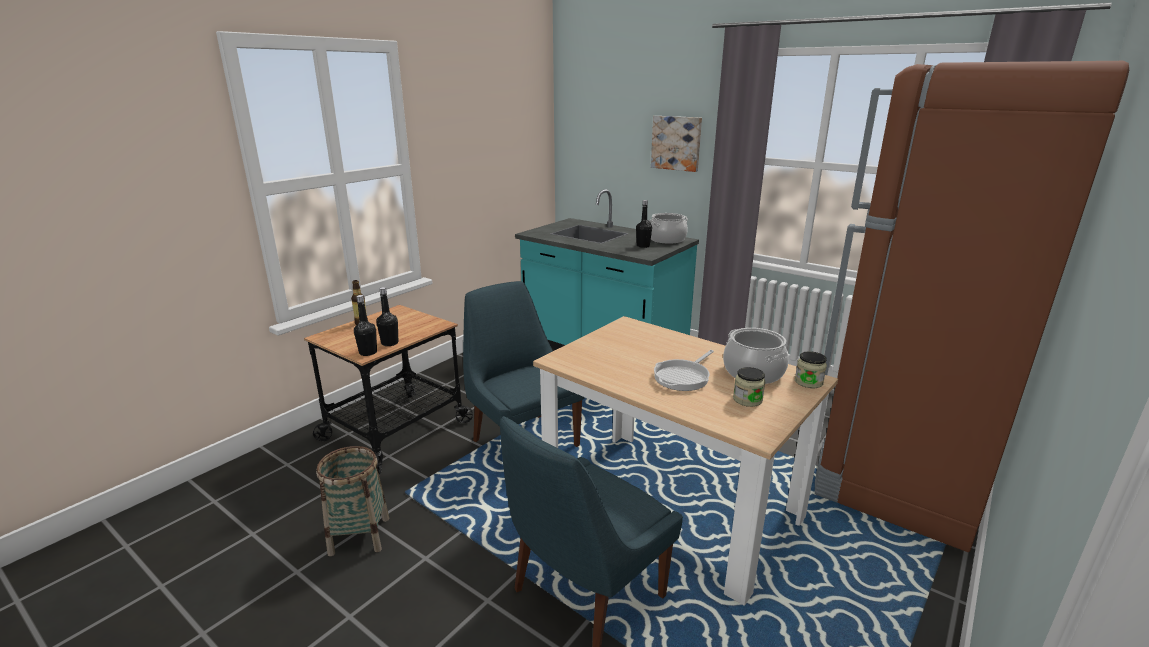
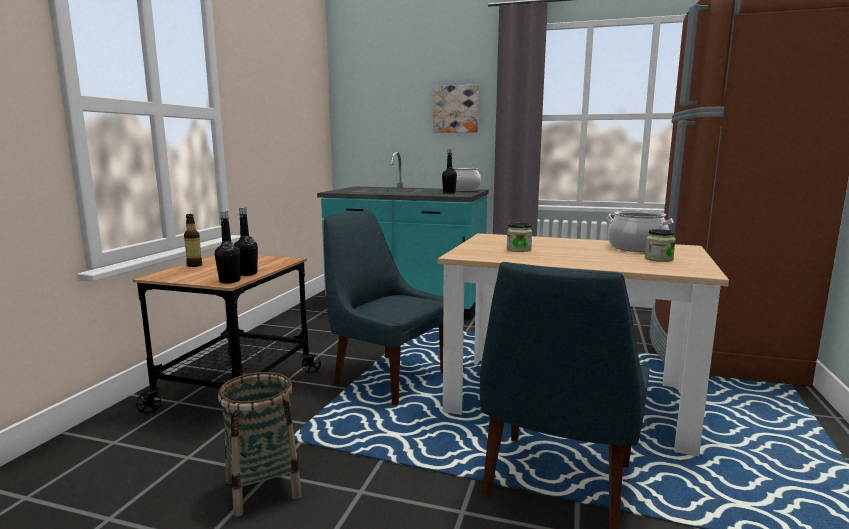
camera: 20 degrees left, 10 degrees down
(683, 377) = (587, 254): frying pan -> none
(808, 382) = (685, 248): jar -> jar (518, 249)

